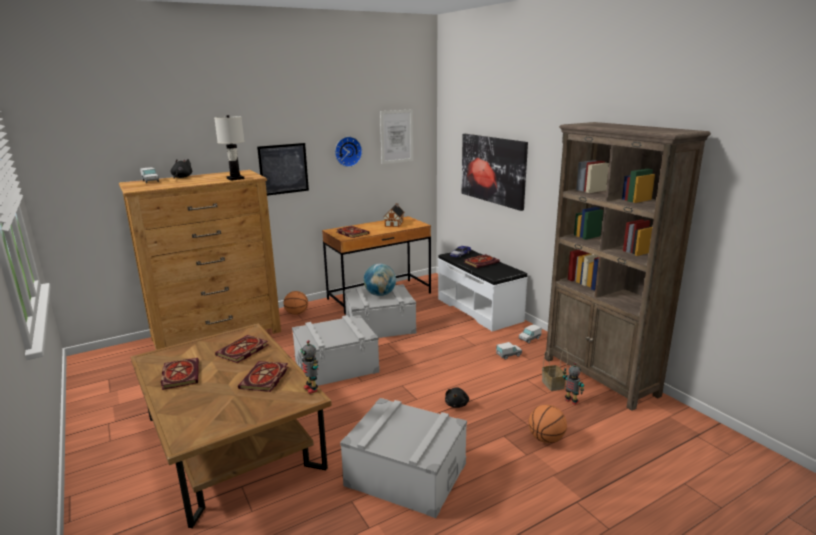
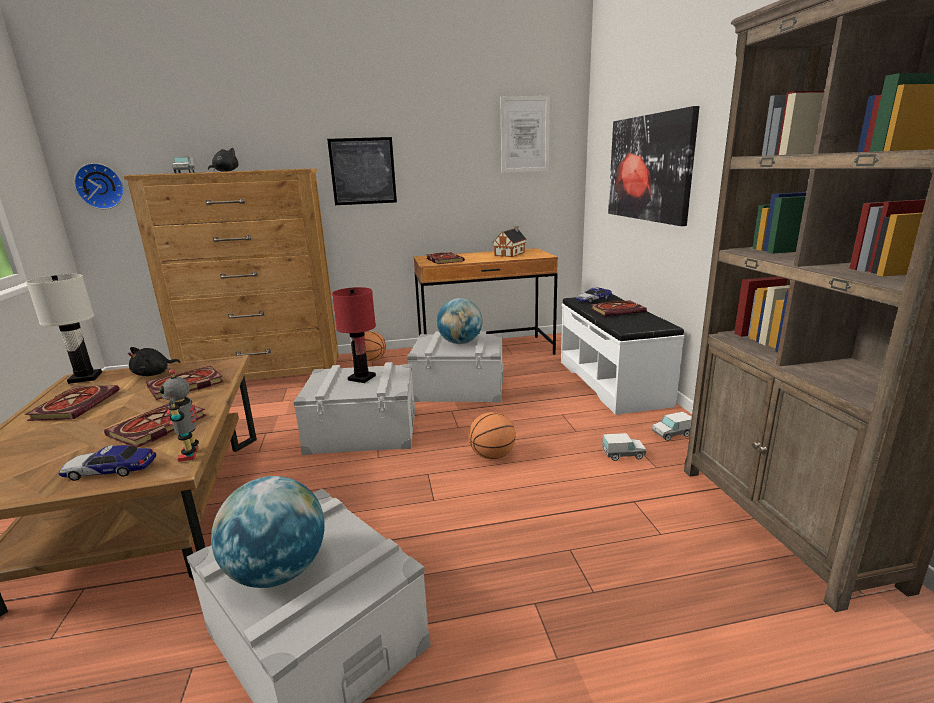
camera: 20 degrees right, 0 degrees up
(235, 178) = (274, 169): white table lamp -> white table lamp (86, 377)
(272, 405) = (110, 470): none -> toy car
(334, 329) = (361, 378): none -> red table lamp
(347, 151) = (452, 152): wall clock -> wall clock (101, 186)
(397, 437) = (278, 571): none -> globe
(457, 404) = (489, 522): black plush toy -> black plush toy (154, 374)
(546, 439) = (614, 633): basketball -> basketball (492, 456)
(553, 385) = (680, 521): basket -> none
(571, 401) = (702, 561): toy robot -> none

